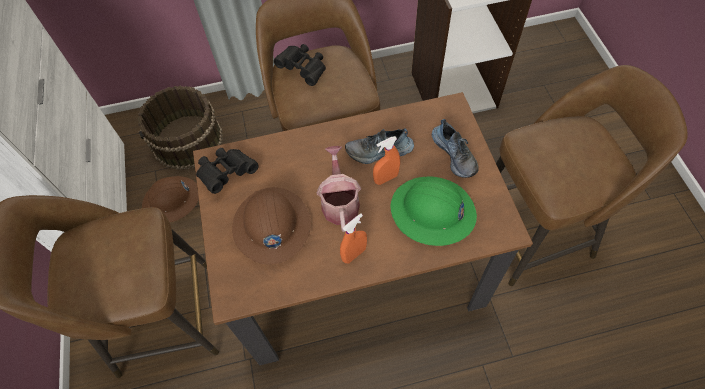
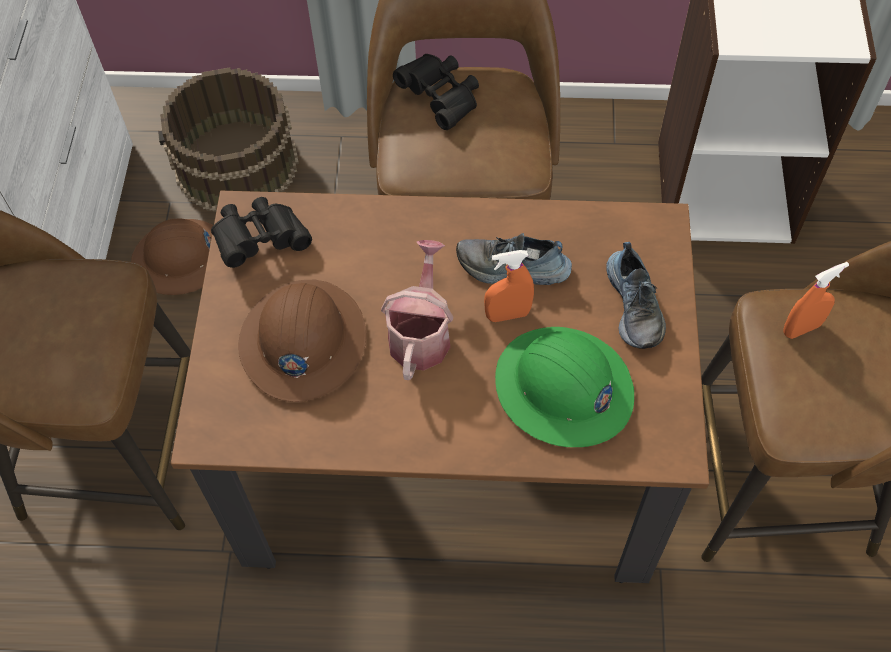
camera: 15 degrees right, 0 degrees up
(354, 254) = (415, 420): orange spray bottle -> orange spray bottle (801, 328)

